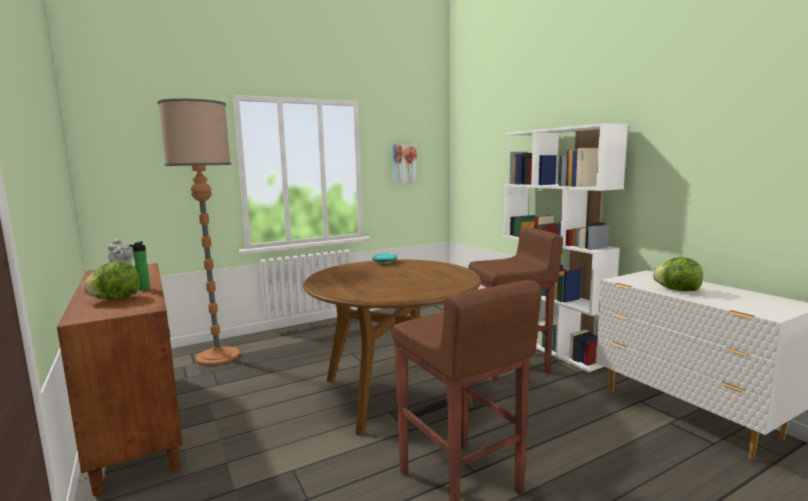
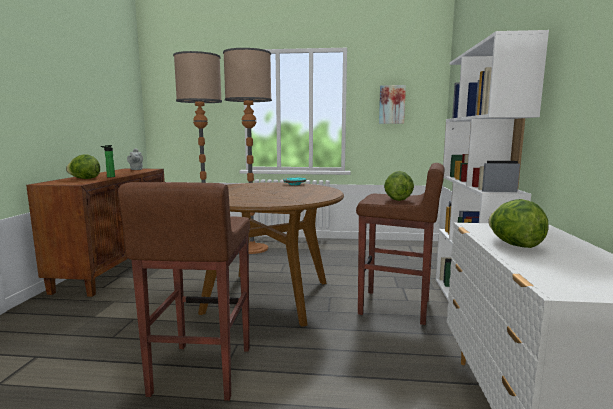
camera: 35 degrees right, 0 degrees up
(287, 347) = (252, 249): none -> floor lamp
(515, 266) = (397, 200): none -> lettuce

